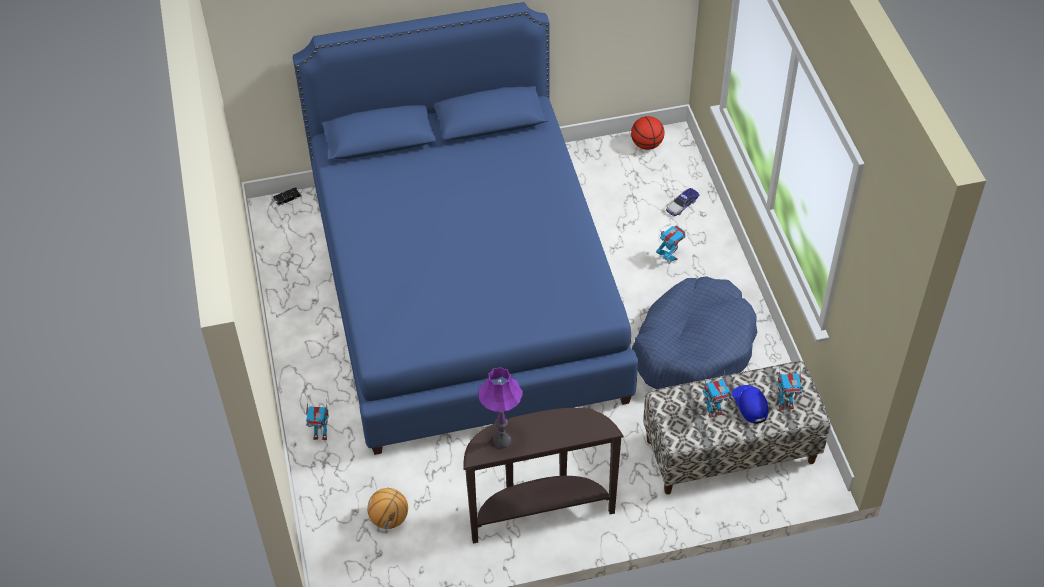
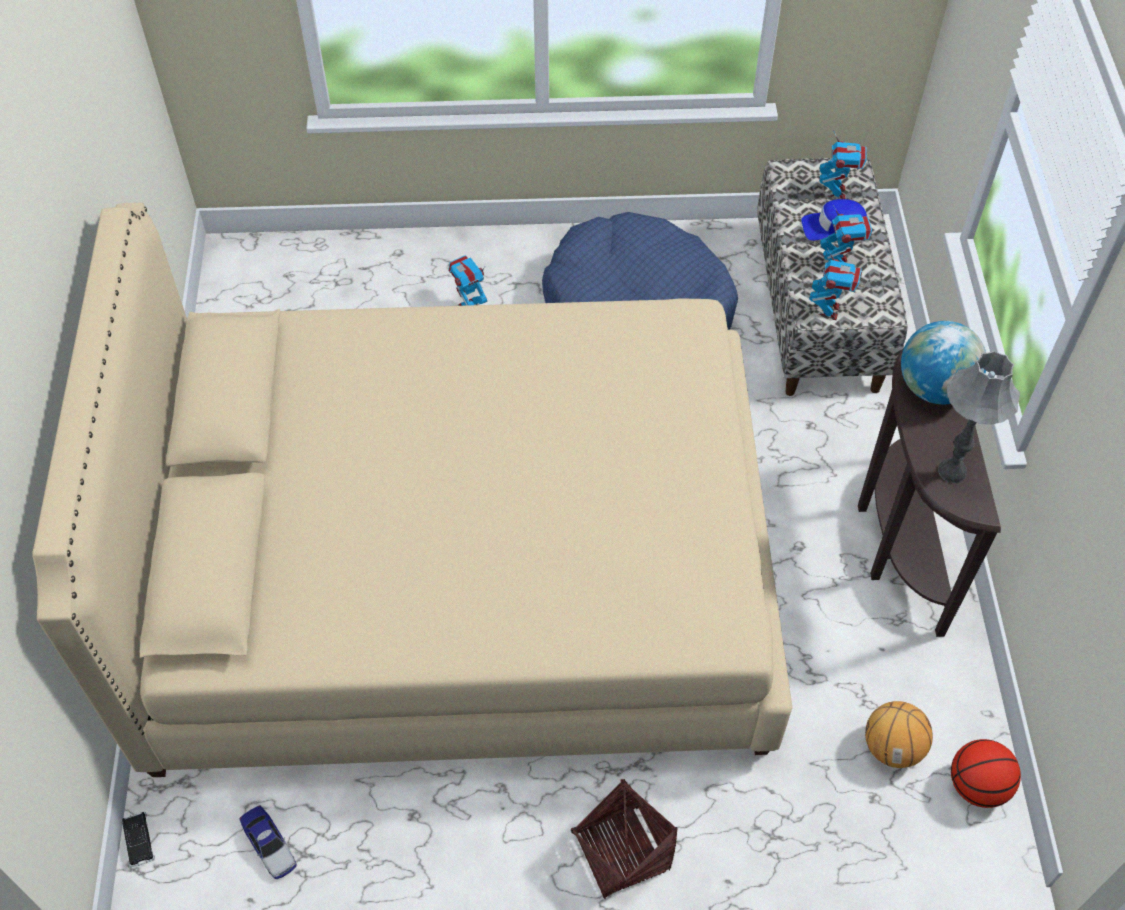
camera: 80 degrees left, 5 degrees up
(306, 393) = (622, 851): none -> basket
(320, 435) = (714, 836): toy robot -> toy robot (829, 311)
(465, 292) = (460, 575): blue bed -> beige bed
(502, 440) = (952, 471): purple table lamp -> grey table lamp
(566, 428) = (934, 388): none -> globe
(646, 144) = (234, 287): basketball -> basketball (977, 786)
(682, 205) = (372, 271): toy car -> toy car (269, 844)

